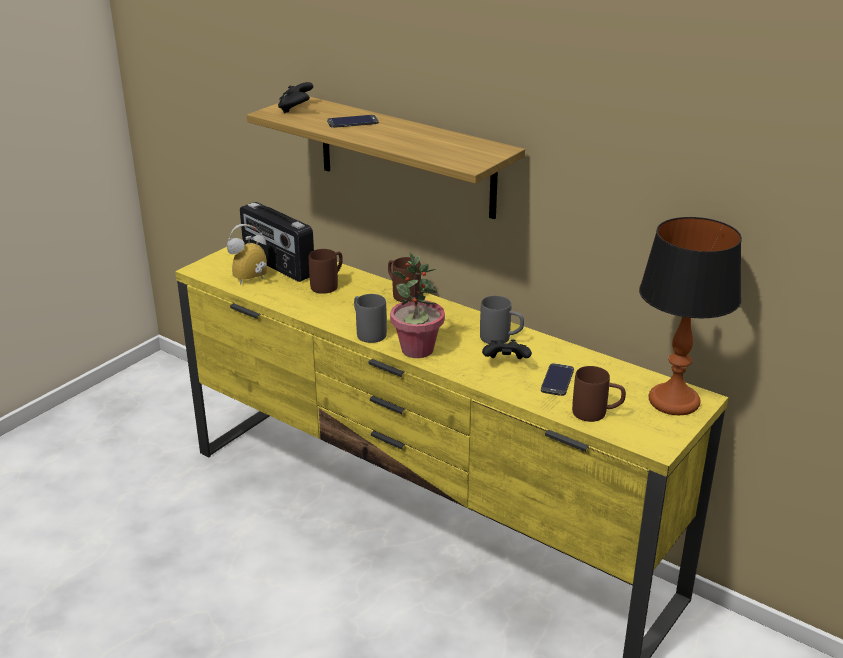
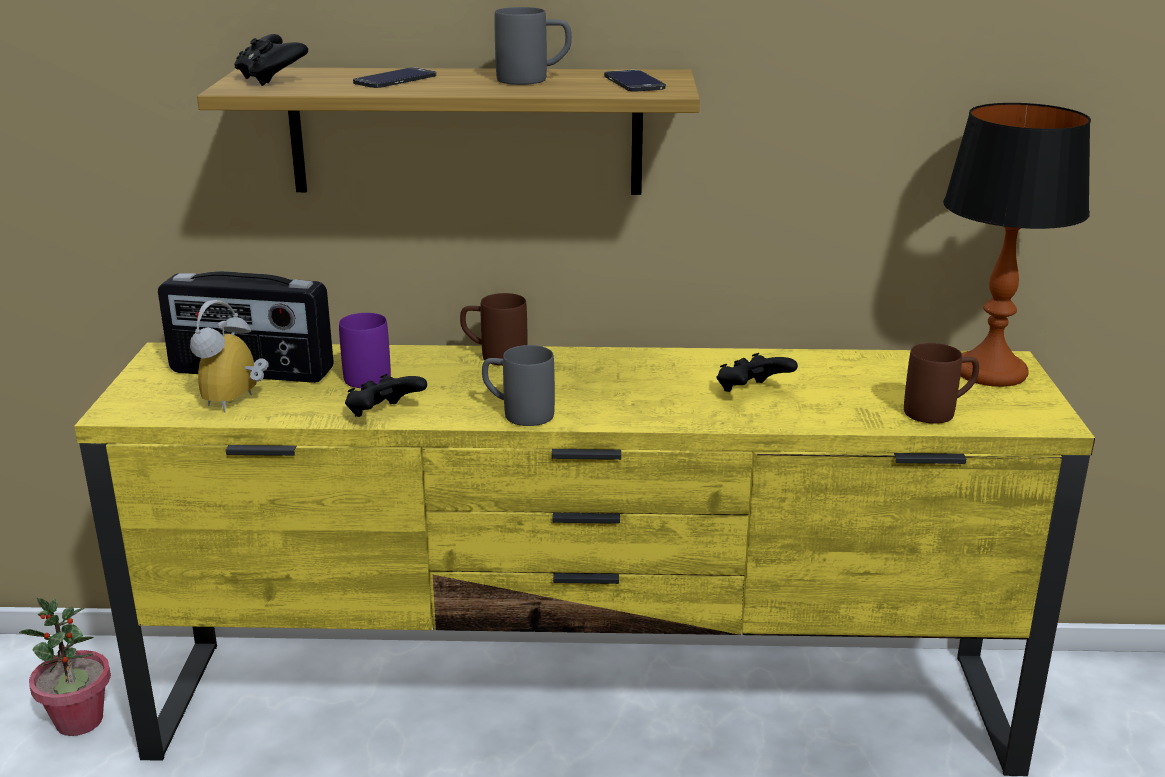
camera: 35 degrees left, 5 degrees down
(305, 311) = (384, 415): none -> black game controller
(328, 285) = (369, 374): brown mug -> purple mug
(417, 350) = (618, 413): potted plant -> potted plant (79, 721)
(501, 339) = (703, 369): grey mug -> grey mug (534, 79)
(557, 380) = (838, 391): phone -> phone (634, 82)

